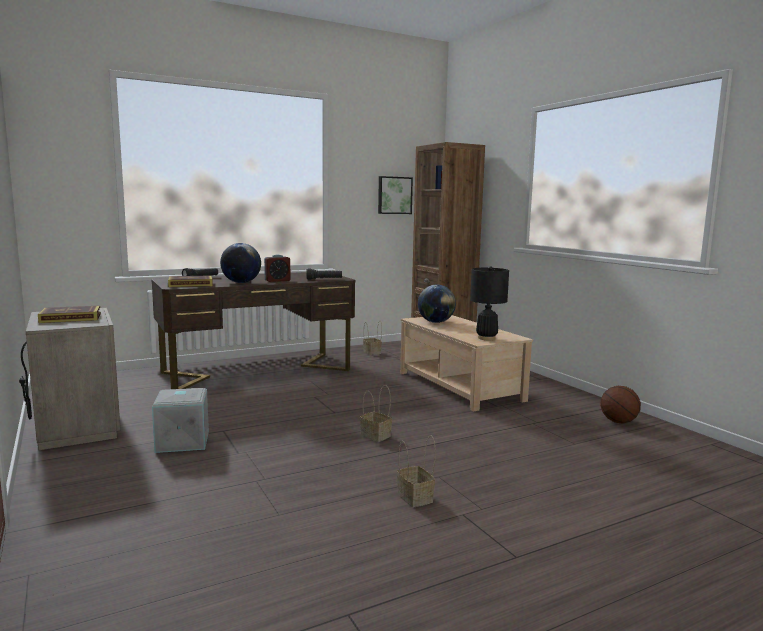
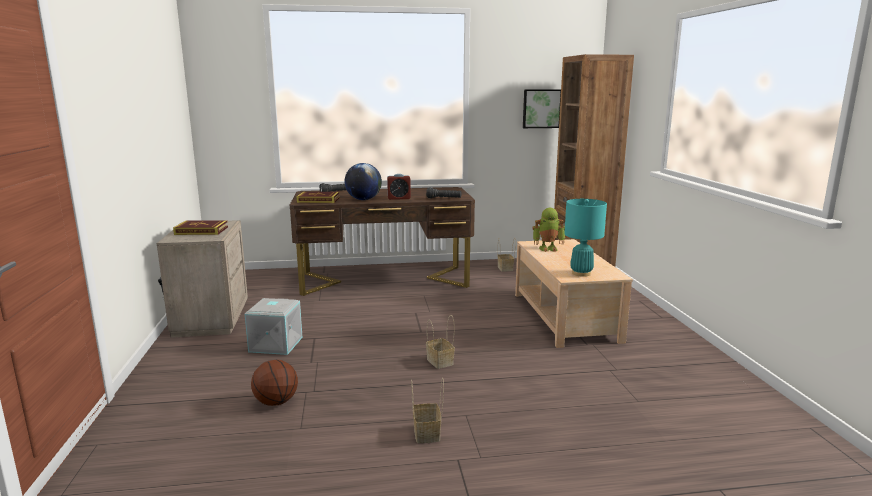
camera: 20 degrees right, 5 degrees up
(435, 322) = (548, 248): globe -> toy robot
(486, 338) = (581, 273): black table lamp -> turquoise table lamp
(619, 422) = (713, 382): basketball -> basketball (276, 402)

